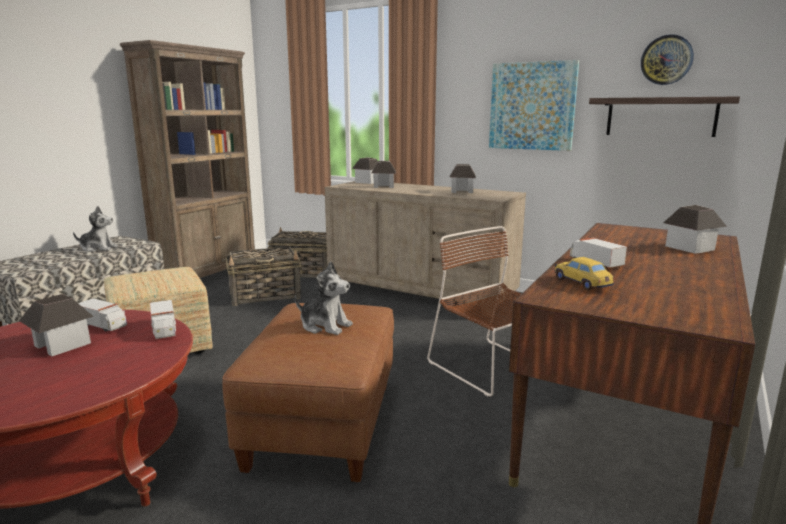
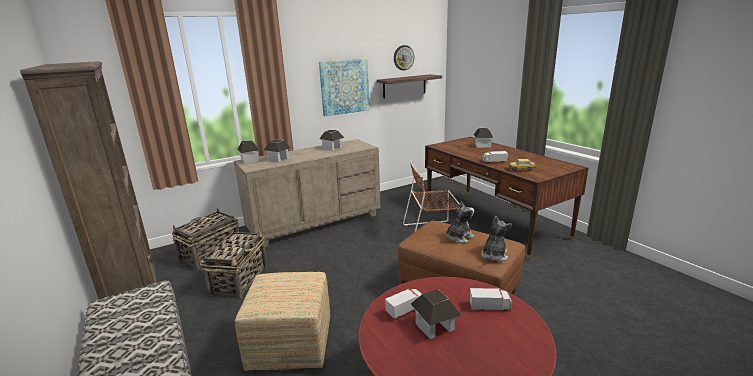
camera: 60 degrees left, 5 degrees up
(98, 248) = (133, 317): plush toy -> plush toy (494, 255)
(164, 330) = (432, 285): toy truck -> toy truck (490, 306)

